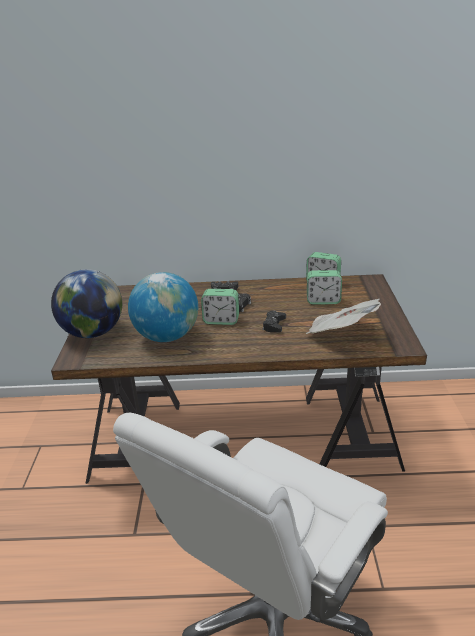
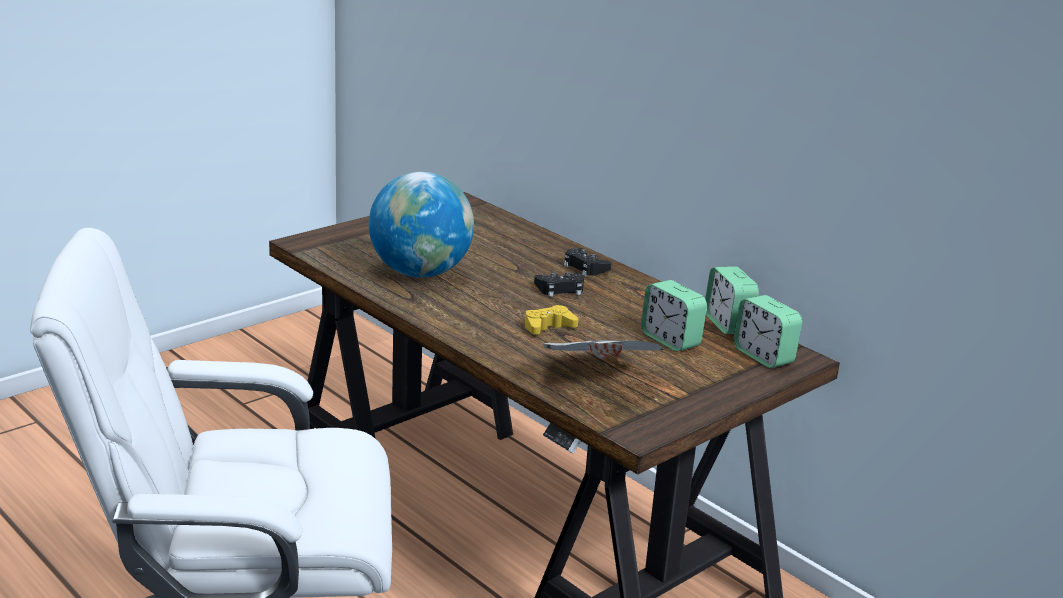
camera: 45 degrees right, 5 degrees down
(93, 333) = (367, 231): globe -> none
(221, 320) = (506, 291): alarm clock -> alarm clock (763, 356)
(274, 325) = (548, 327): black game controller -> yellow game controller

